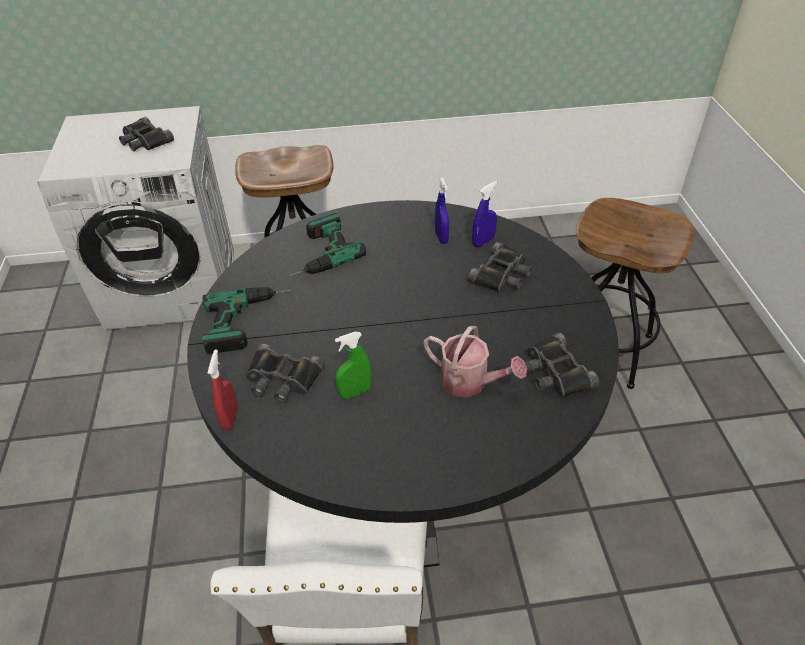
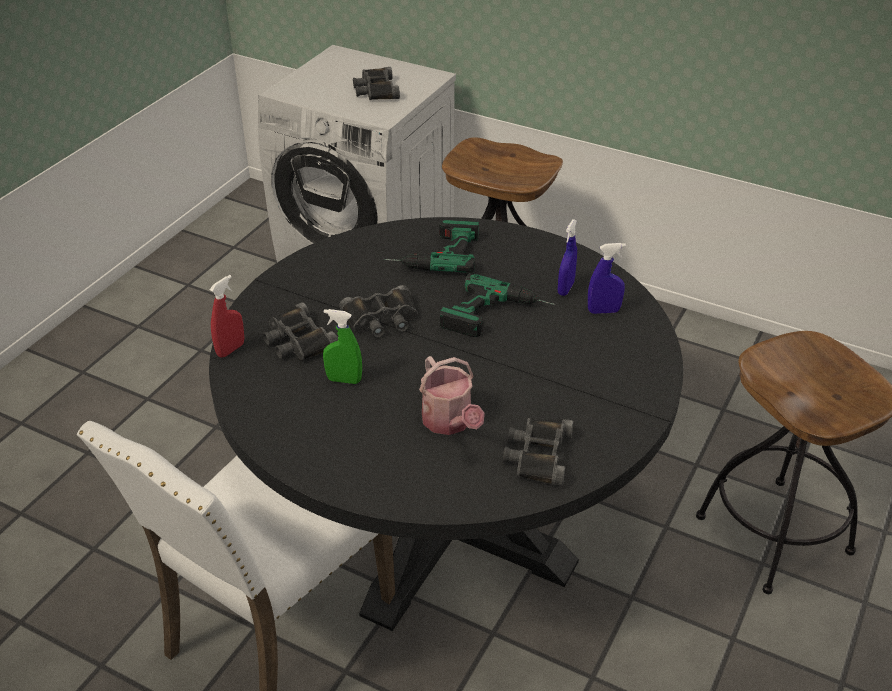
camera: 35 degrees right, 5 degrees down
(250, 321) = (319, 283): power drill -> power drill (498, 316)
(502, 274) = (588, 348): black binoculars -> black binoculars (382, 319)

